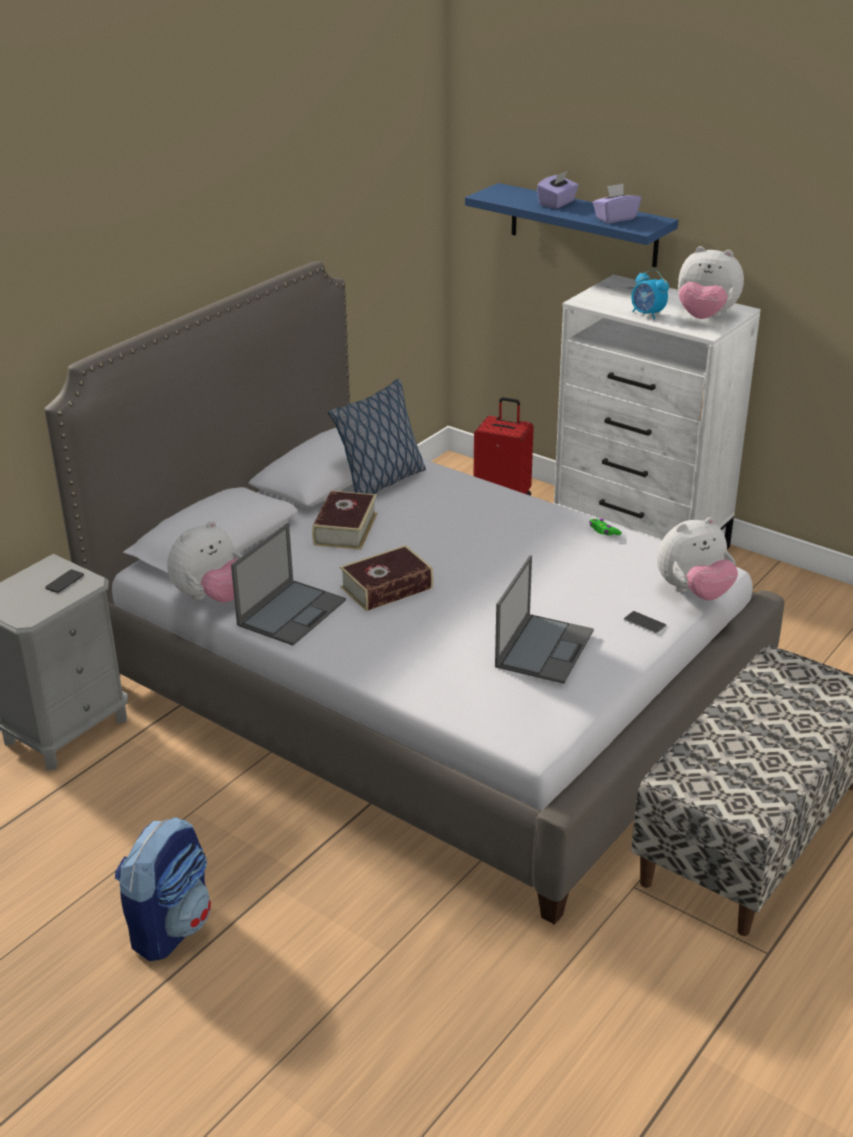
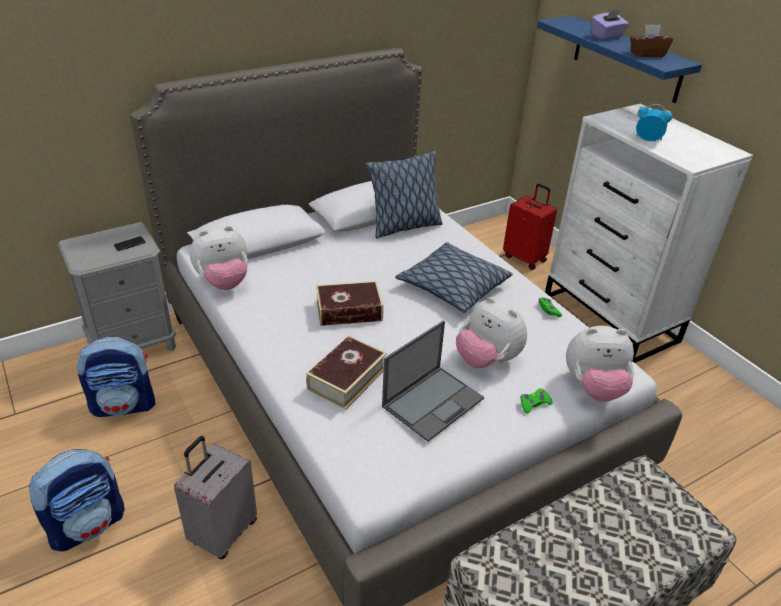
camera: 20 degrees right, 5 degrees up
(112, 797) = (124, 405): none -> backpack
(292, 612) = (268, 310): laptop -> none
(338, 882) = (222, 532): none -> grey suitcase
(345, 529) = (354, 255): book -> book (346, 379)
(485, 534) = (452, 287): none -> pillow
(615, 218) = (647, 54): purple tissue box -> brown tissue box
(644, 622) = (534, 403): phone -> green game controller
(647, 314) = (647, 139): alarm clock -> alarm clock turned 135 degrees clockwise
(705, 317) = (697, 152): plush toy -> plush toy (487, 360)

